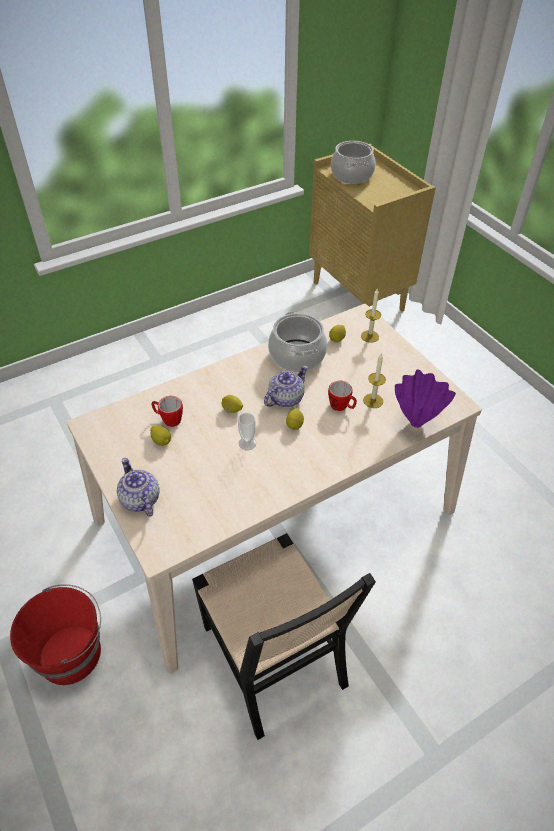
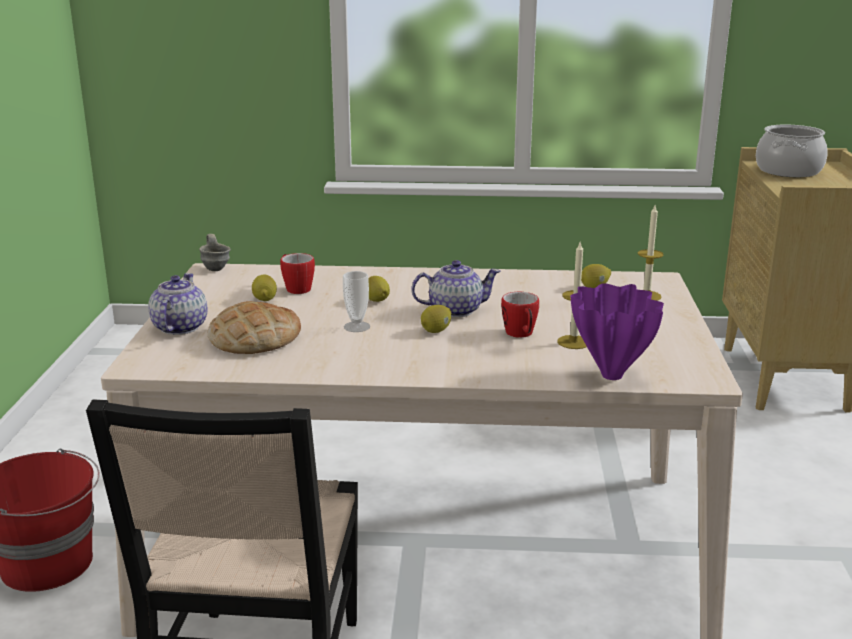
camera: 35 degrees right, 25 degrees down
(90, 420) = (217, 268): none -> grey mug
(199, 486) = (254, 338): none -> bread
(296, 356) = (518, 286): cooking pot -> none

